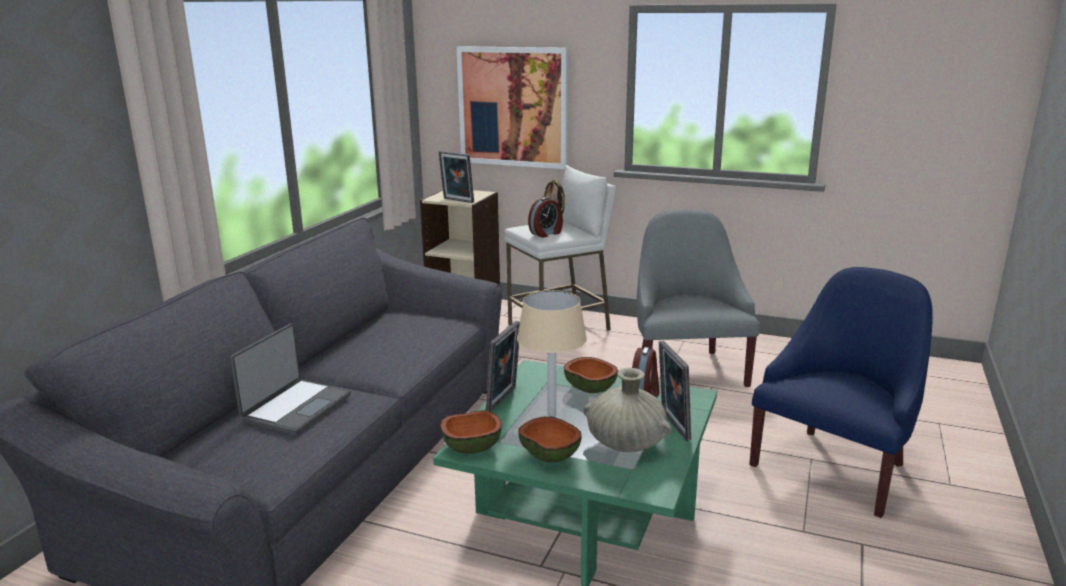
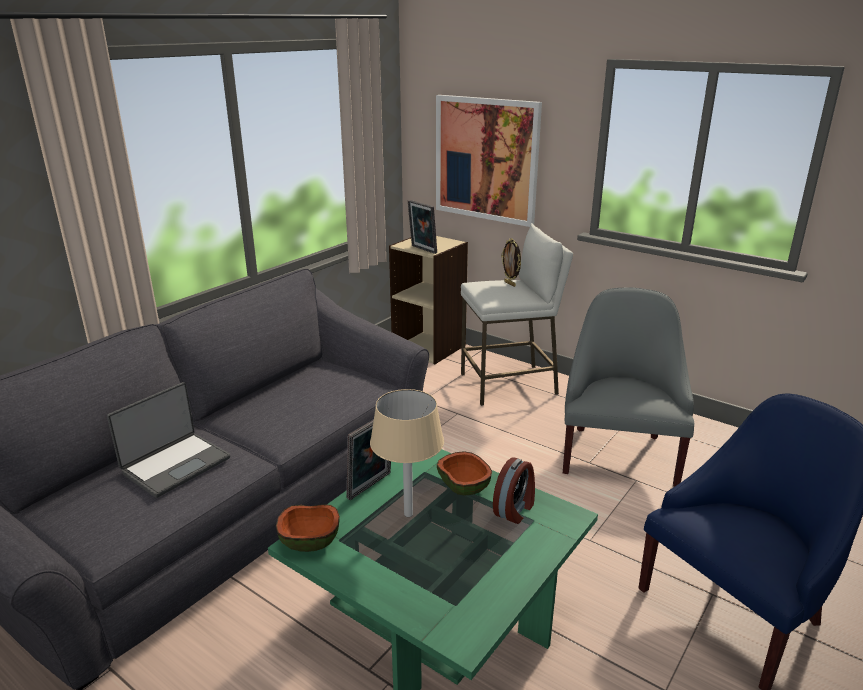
camera: 15 degrees right, 5 degrees up
(546, 233) = (496, 294): alarm clock -> none
(549, 455) = (378, 568): bowl -> none
(626, 443) = (464, 568): beige vase -> none
(672, 426) = (525, 553): picture frame -> none

